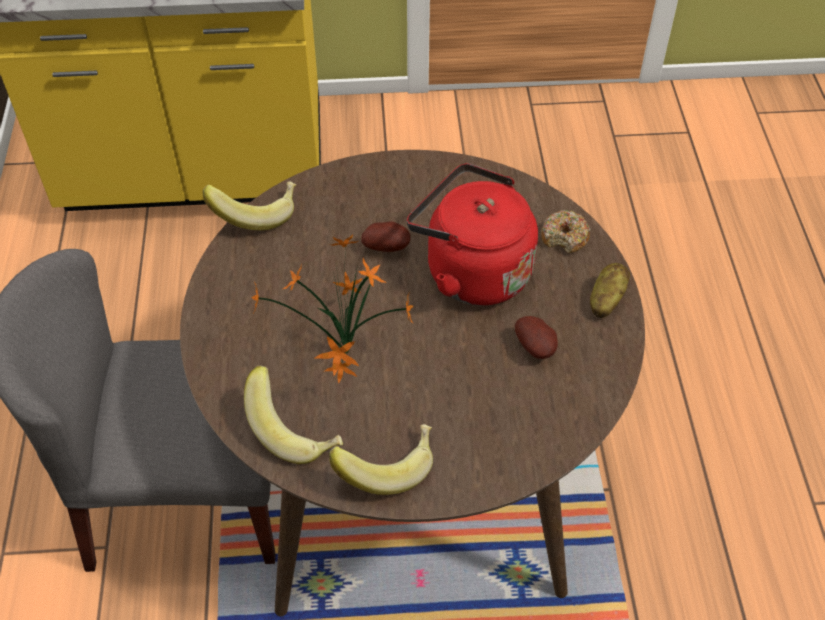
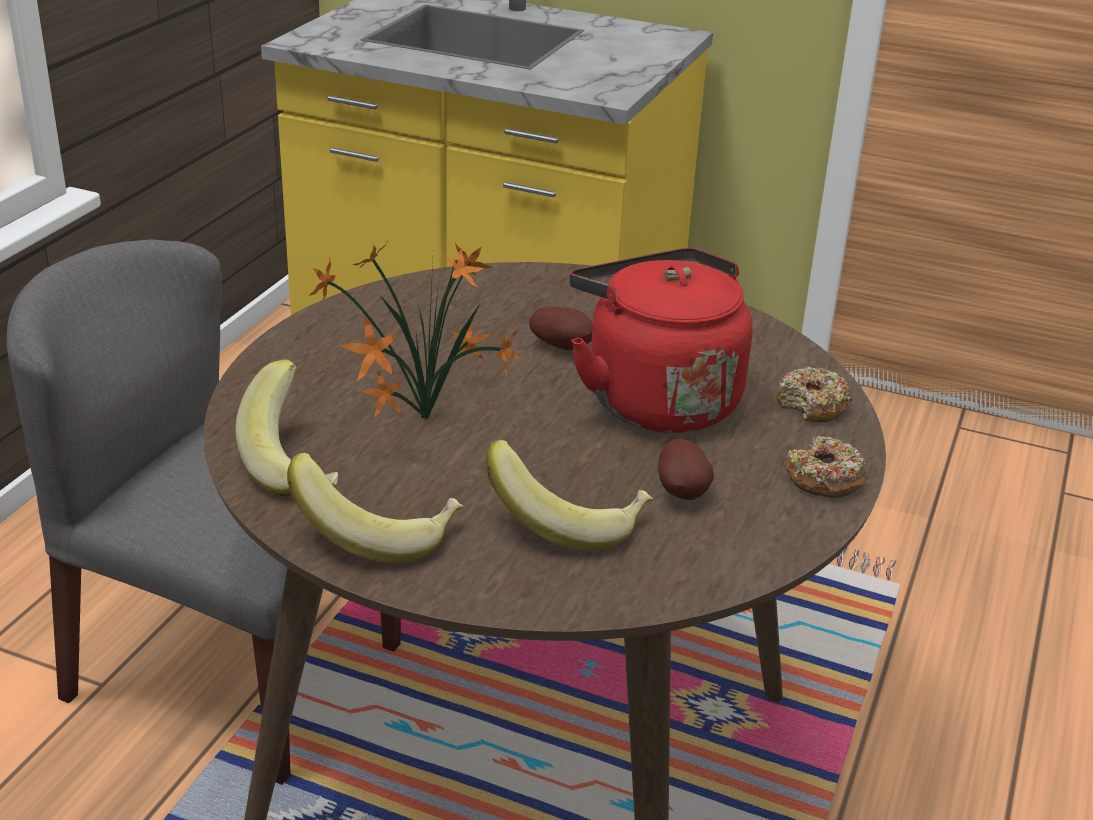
camera: 25 degrees right, 20 degrees down
(256, 213) = (431, 278): banana -> banana (568, 523)
(605, 300) = (824, 479): potato -> donut

